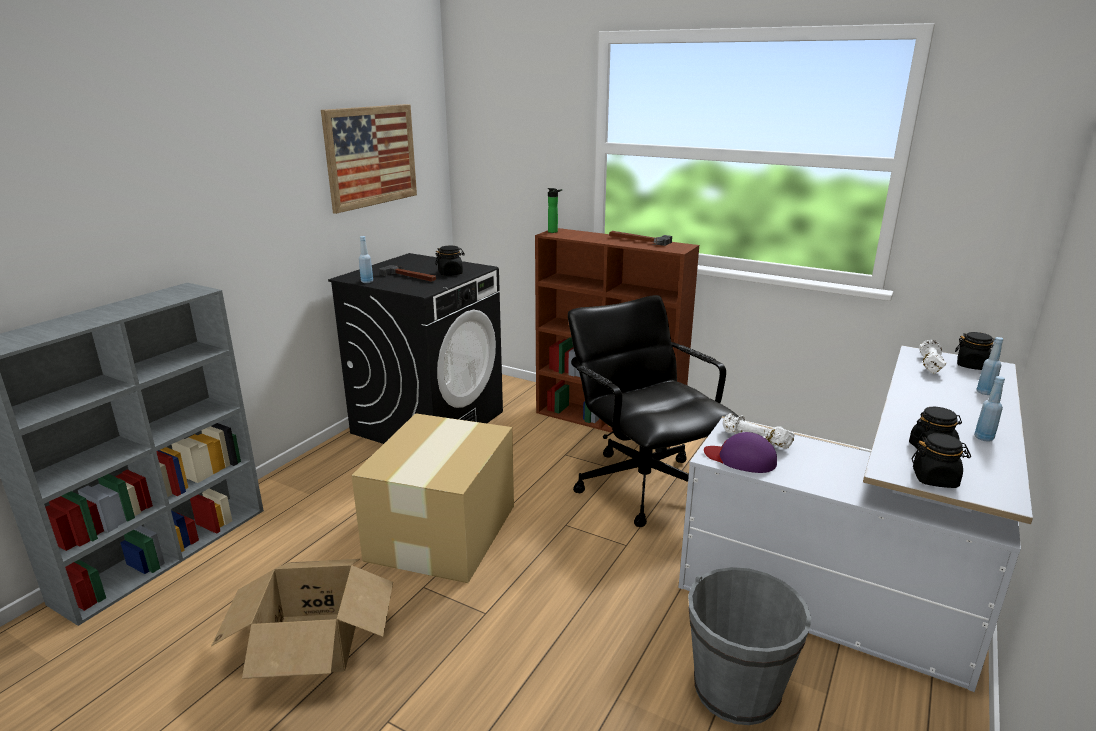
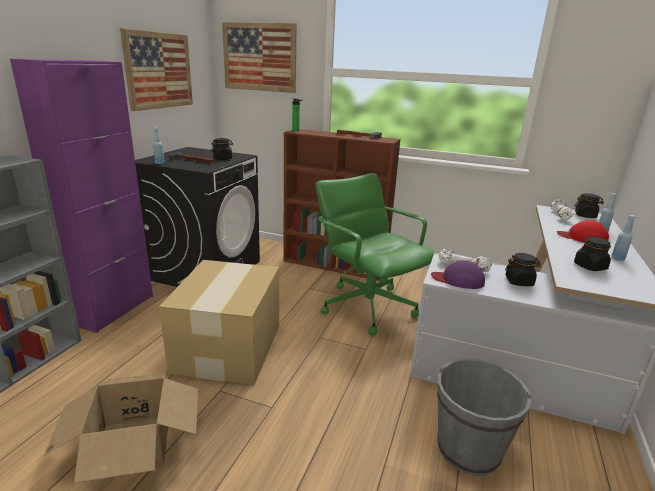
camera: 10 degrees left, 0 degrees up
(305, 472) = (114, 309): none -> purple cabinet
(508, 128) = (259, 57): none -> picture
(643, 485) = (368, 306): black office chair -> green office chair
(935, 479) = (603, 286): black jar -> black jar (519, 282)
(946, 403) = (582, 238): none -> red cap

